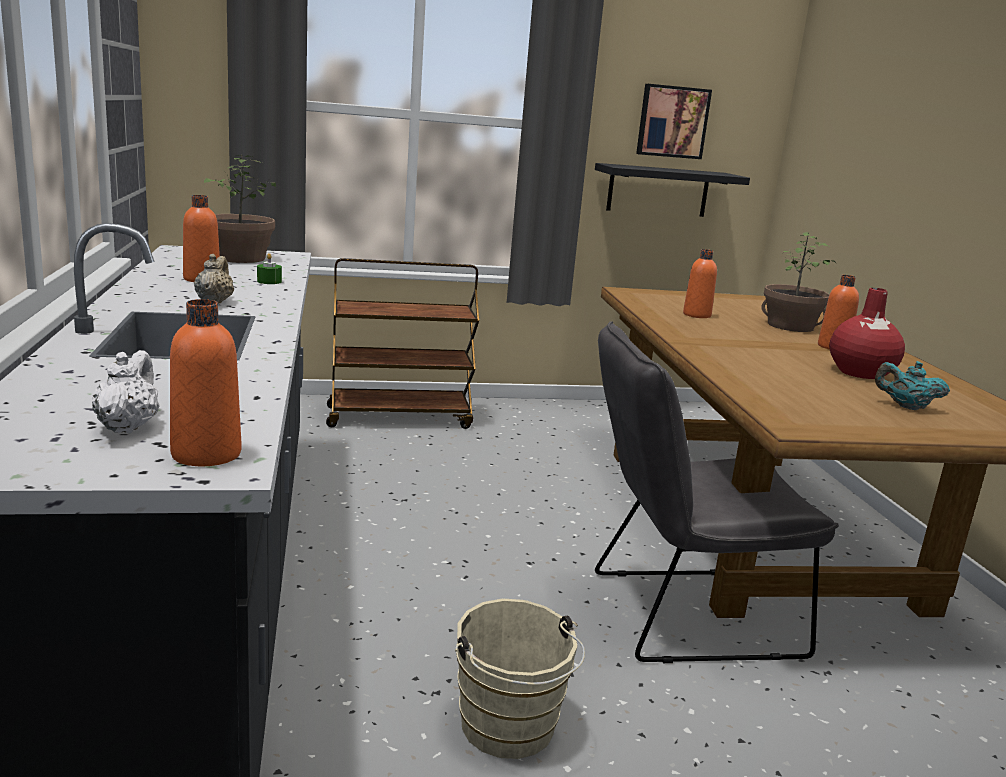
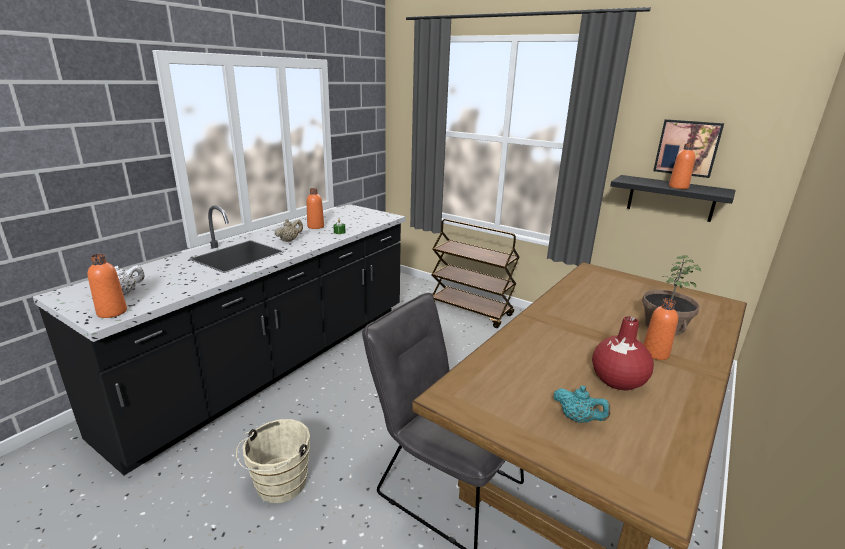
camera: 45 degrees right, 5 degrees up
(239, 258) = (362, 216): potted plant -> none
(696, 315) = (599, 298): orange bottle -> orange bottle (678, 187)
(906, 407) = (578, 419): turquoise teapot -> turquoise teapot turned 150 degrees clockwise

